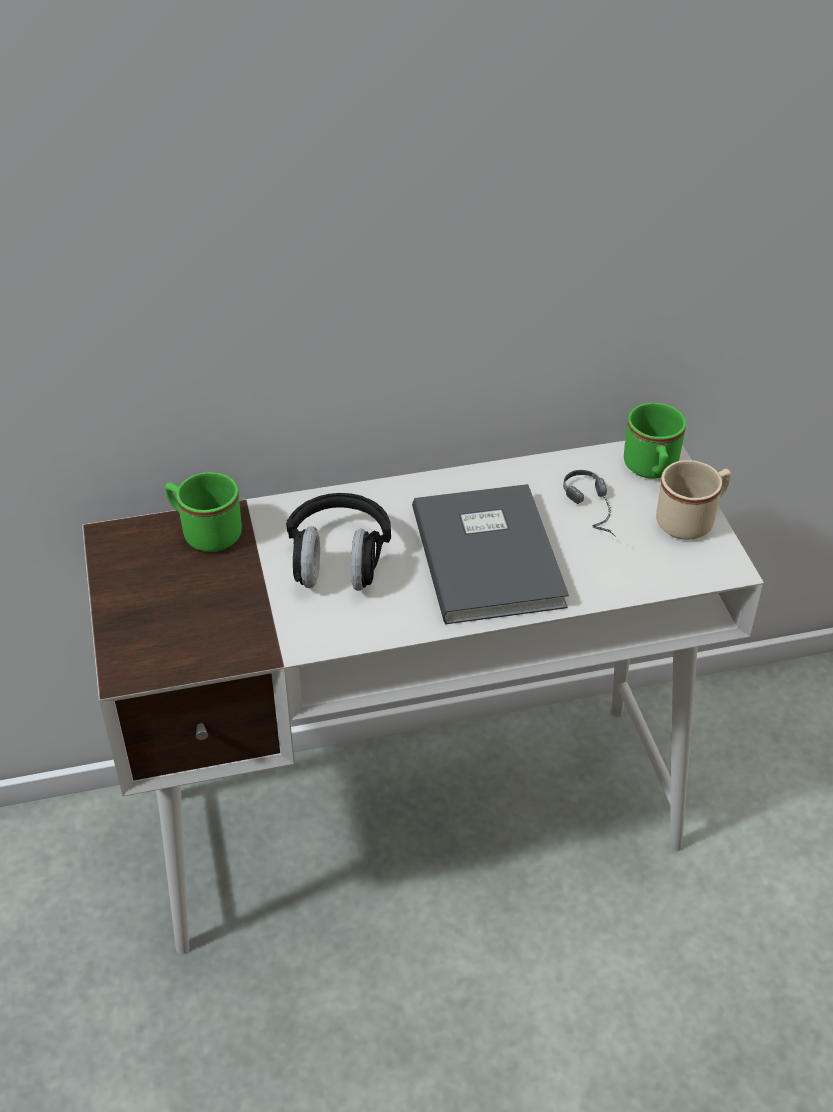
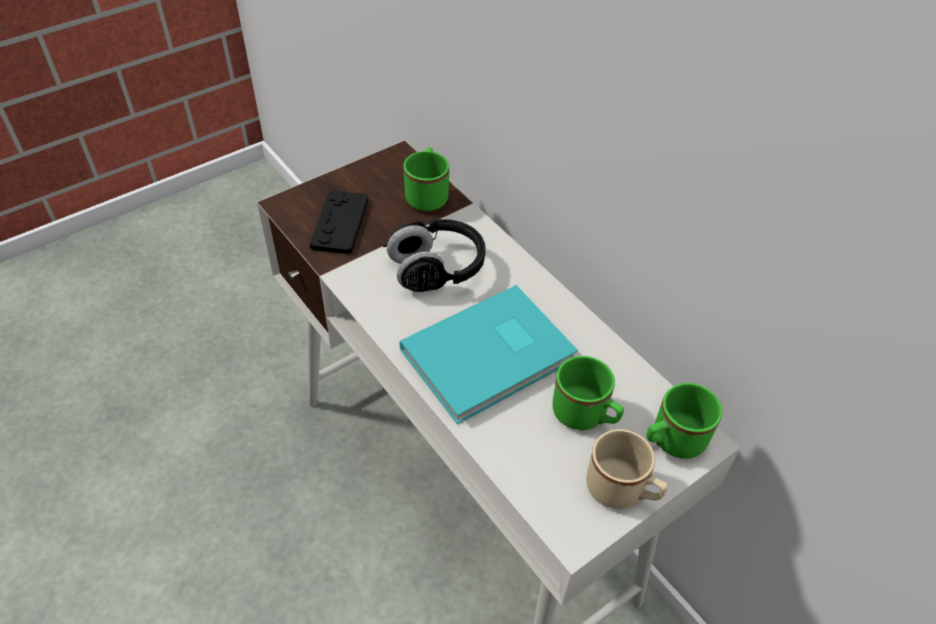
camera: 65 degrees right, 5 degrees up
(202, 625) = (340, 223): none -> black game controller
(491, 555) = (492, 356): grey book -> turquoise book
(598, 514) = (585, 416): headphones -> green mug

